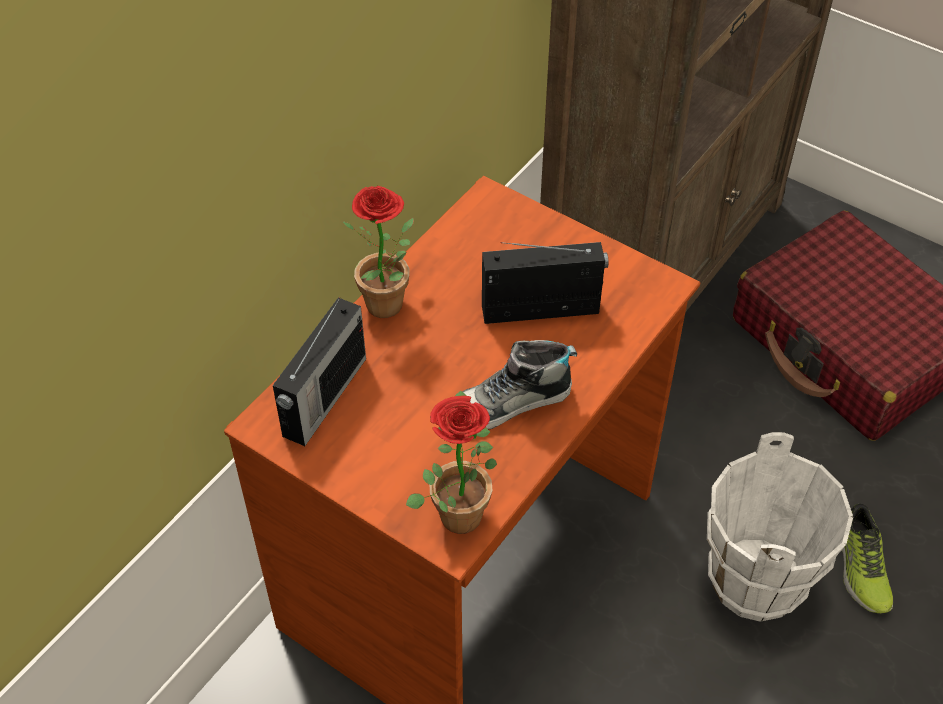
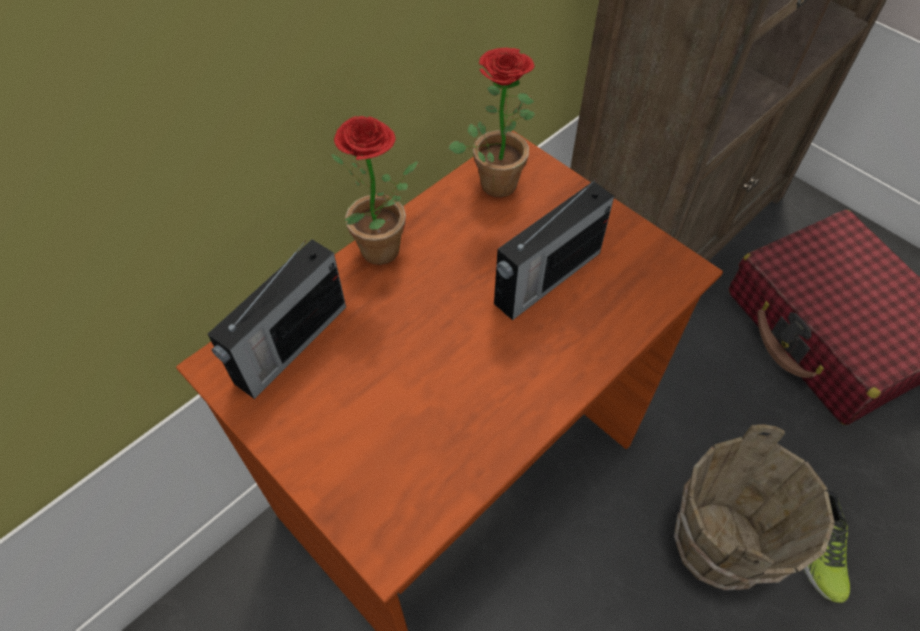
camera: 10 degrees right, 5 degrees up
(457, 508) = (403, 505): potted plant -> potted plant (497, 178)
(508, 405) = (487, 384): shoe -> none
(542, 309) = (545, 279): radio -> radio turned 135 degrees clockwise
(757, 581) = (718, 546): white bucket -> brown bucket

